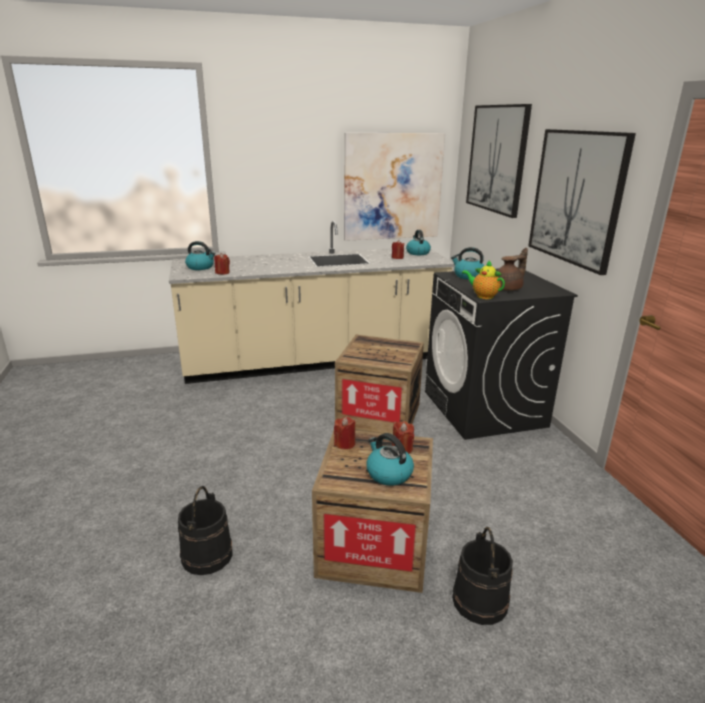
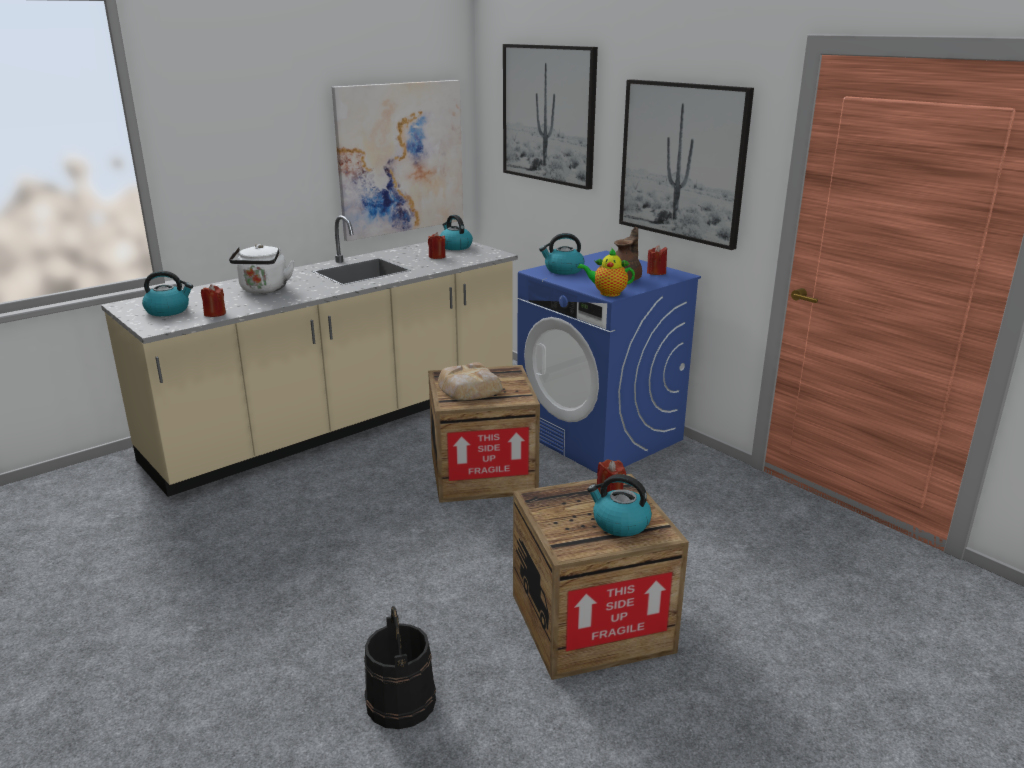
camera: 25 degrees left, 0 degrees up
(266, 263) = (263, 290): none -> white kettle
(344, 444) = (542, 505): red candle -> red candle (656, 273)
(371, 351) = (469, 388): none -> bread
(480, 601) = (738, 640): black bucket -> none
(484, 409) = (600, 435): black washing machine -> blue washing machine

